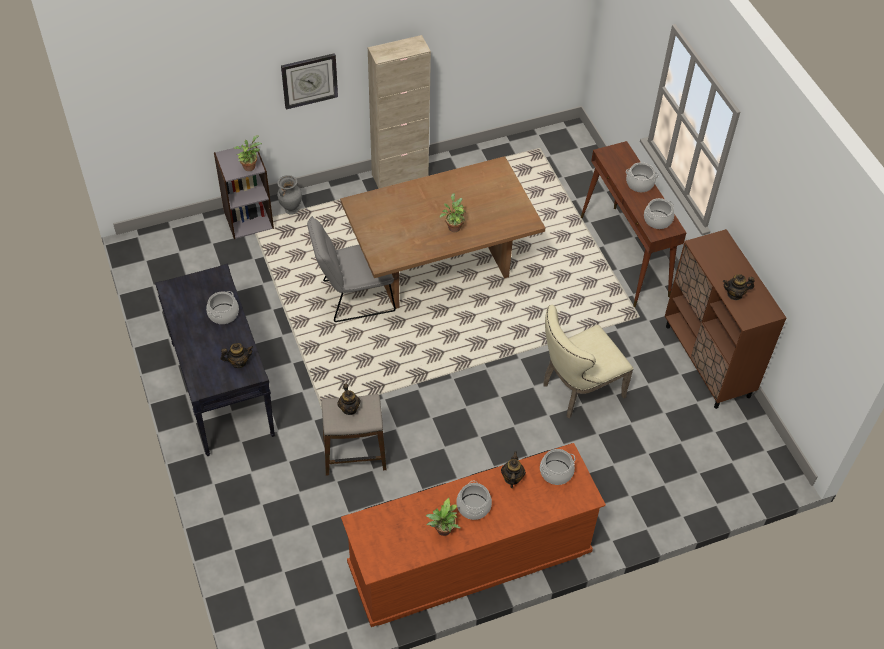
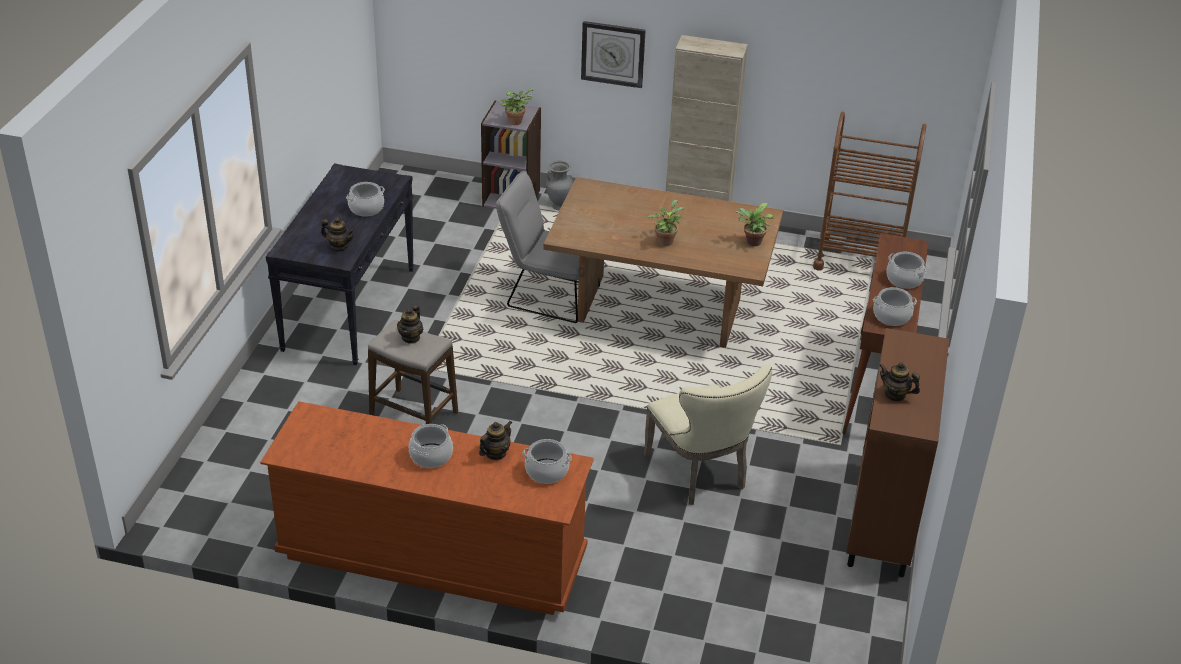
camera: 35 degrees right, 15 degrees down
(443, 531) = (379, 460): potted plant -> potted plant (752, 242)
(530, 152) = (859, 258): none -> brown cart
(578, 390) = (701, 474): beige chair -> beige chair turned 120 degrees counterclockwise

